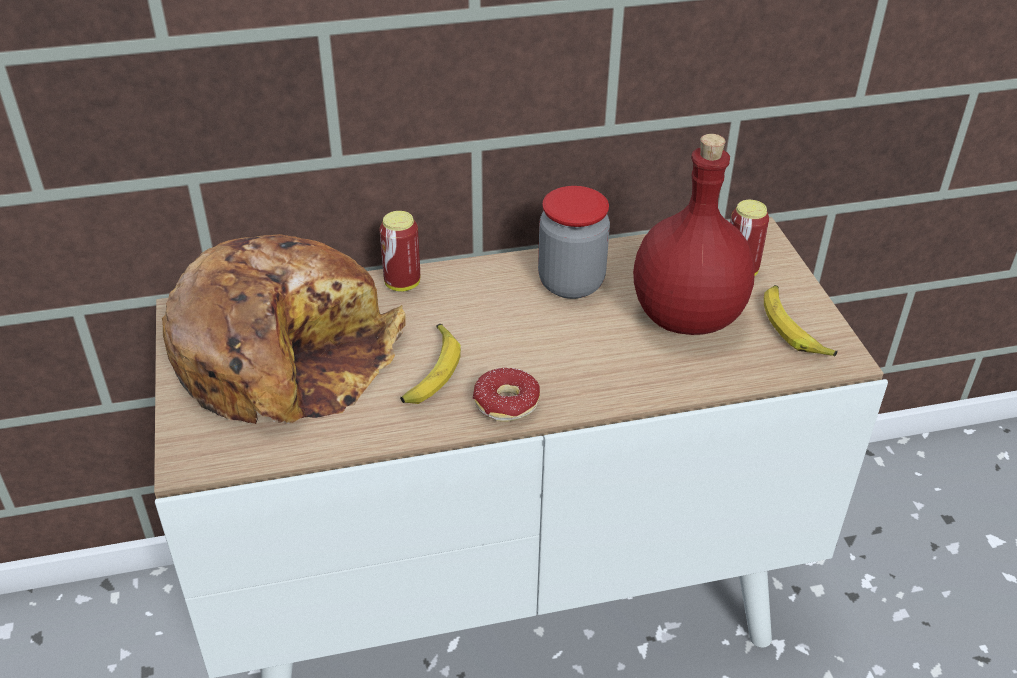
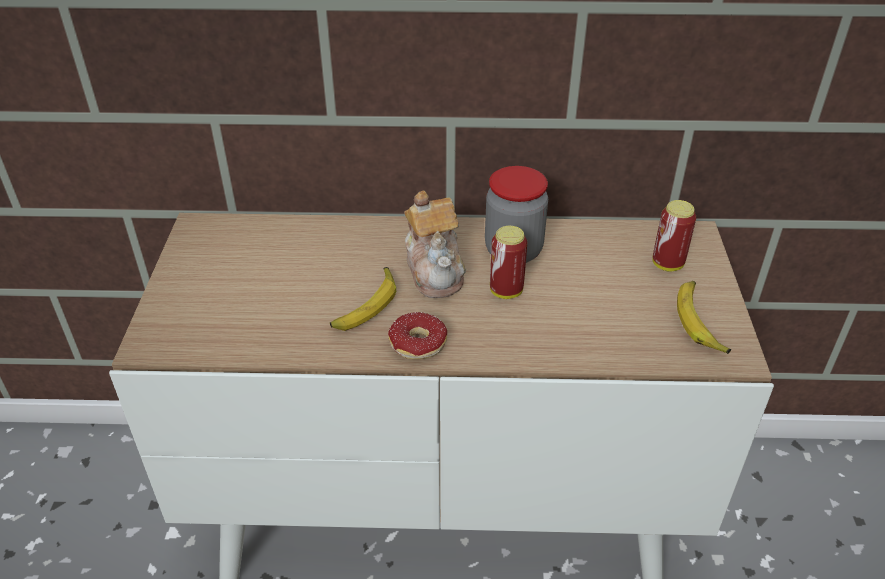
camera: 15 degrees right, 0 degrees up
(285, 354) = (257, 272): bread -> none
(402, 283) = (373, 230): can -> can (506, 291)
(493, 318) = (435, 270): none -> teapot
(687, 315) = (605, 295): red bottle -> none

